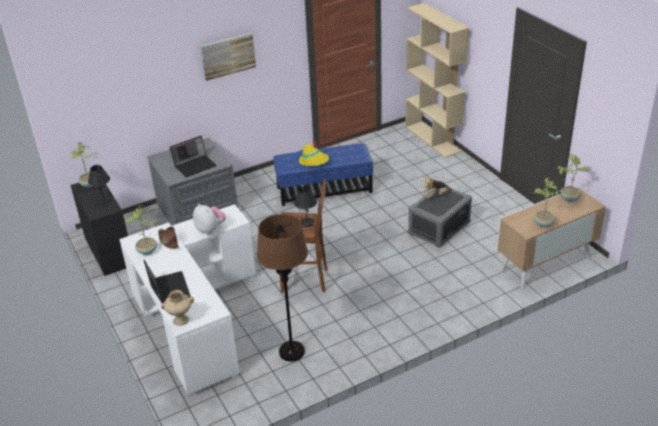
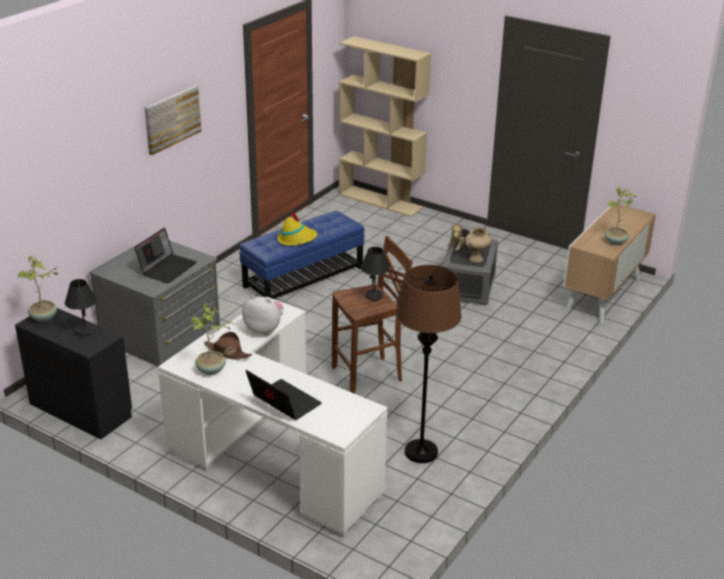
camera: 30 degrees left, 5 degrees down
(180, 320) = (334, 431): beige vase -> beige vase (476, 259)
(569, 198) = (616, 214): potted plant -> none

